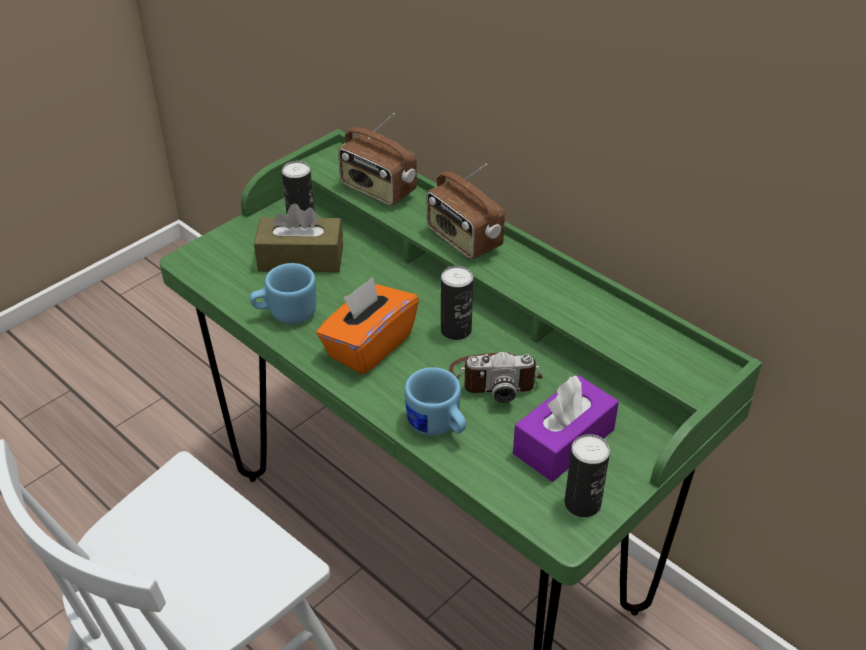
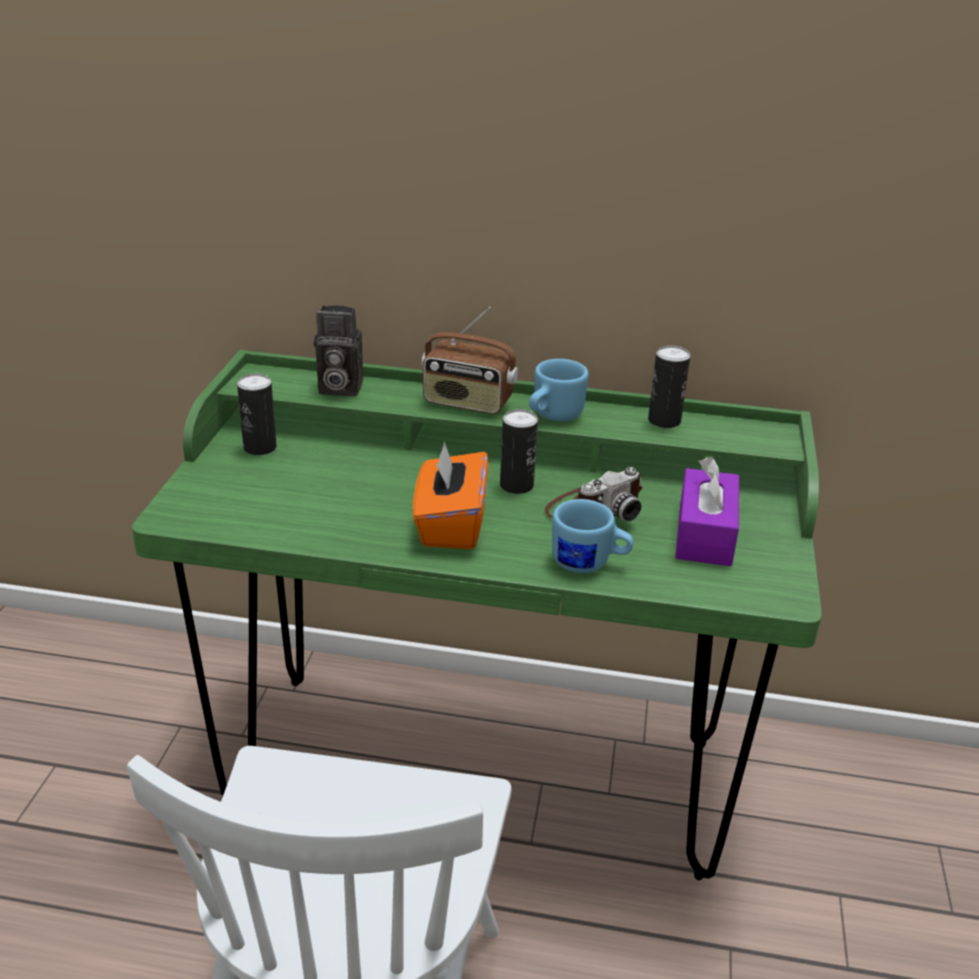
camera: 35 degrees left, 10 degrees down
(285, 313) = (334, 527): blue mug -> blue mug (552, 416)
(301, 258) = (296, 478): brown tissue box -> none
(377, 190) = (337, 388): radio -> camera
(582, 503) = (772, 572): can -> can (664, 421)

